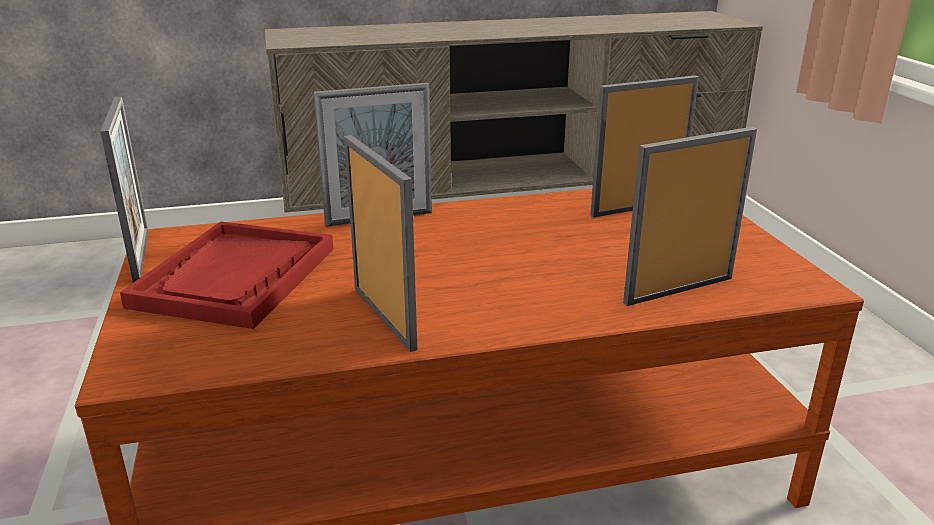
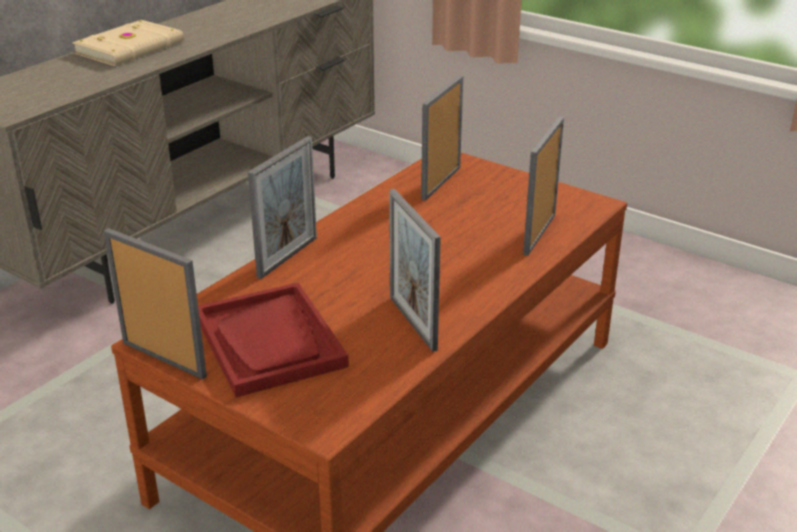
camera: 40 degrees left, 5 degrees up
(384, 317) = (412, 323): picture frame -> picture frame turned 135 degrees counterclockwise
(457, 27) = (131, 48): none -> beige book

